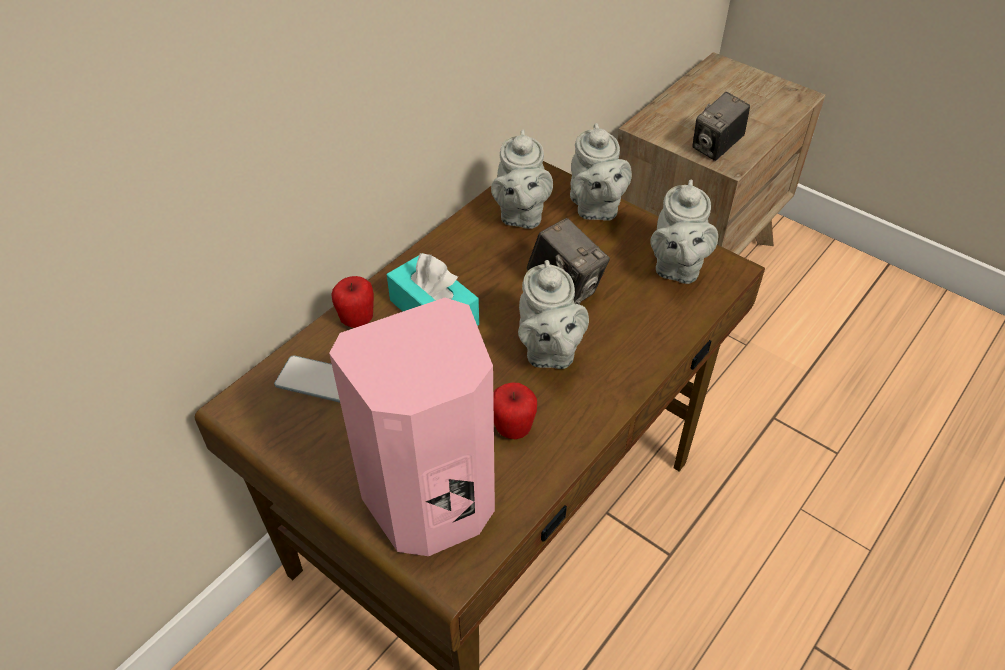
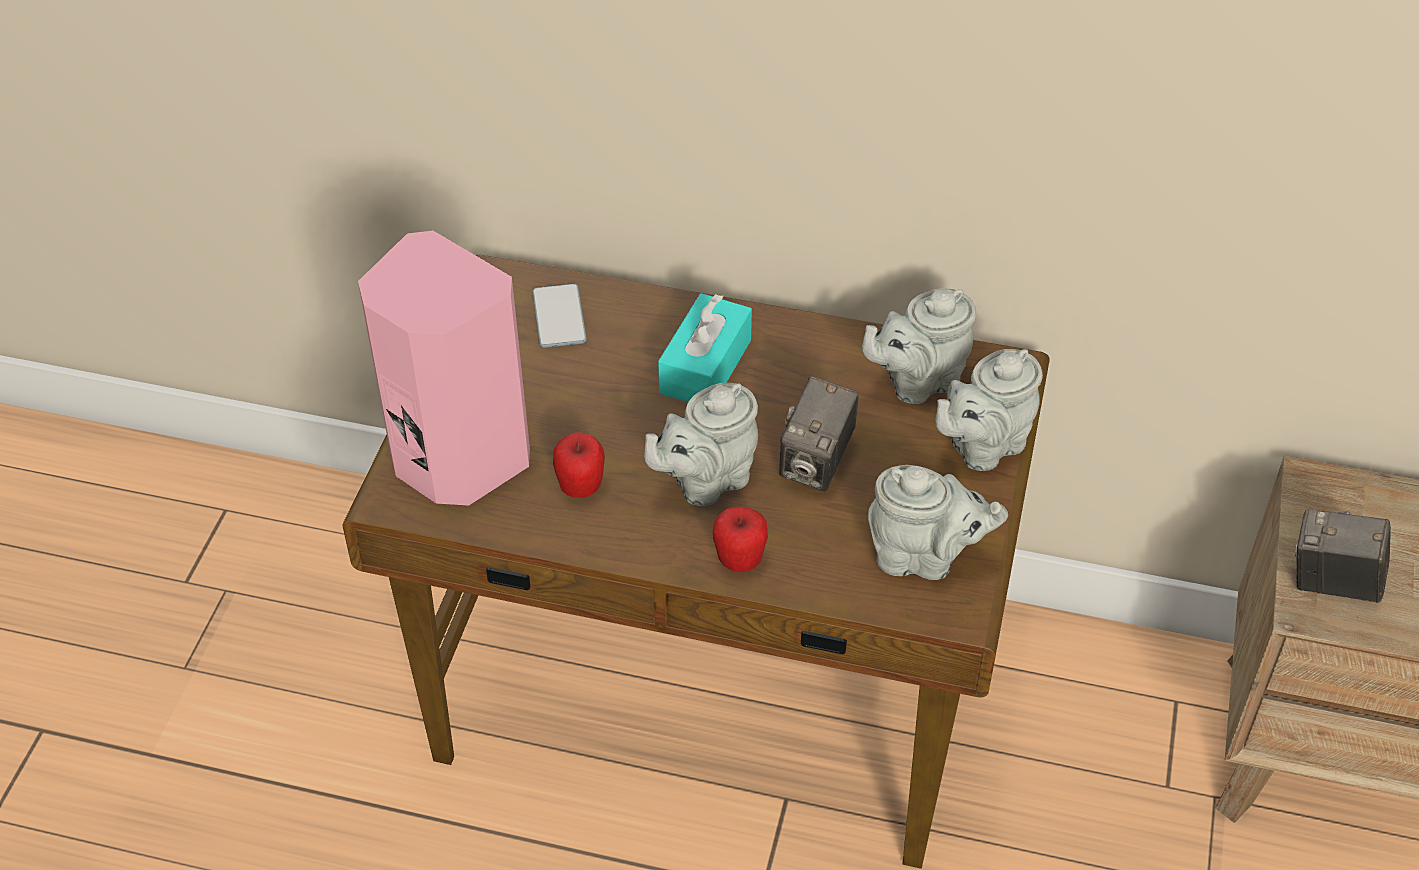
camera: 65 degrees right, 0 degrees up
(357, 320) = (656, 312): apple -> apple (739, 560)
(676, 267) = (924, 557): grey teapot -> grey teapot turned 150 degrees counterclockwise

